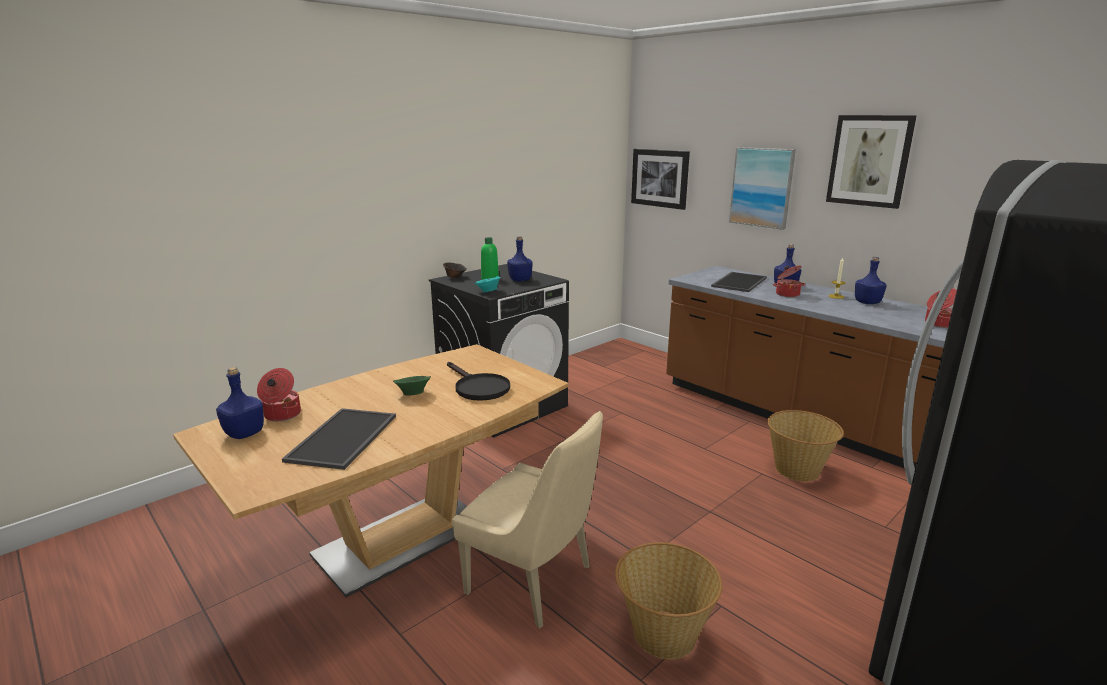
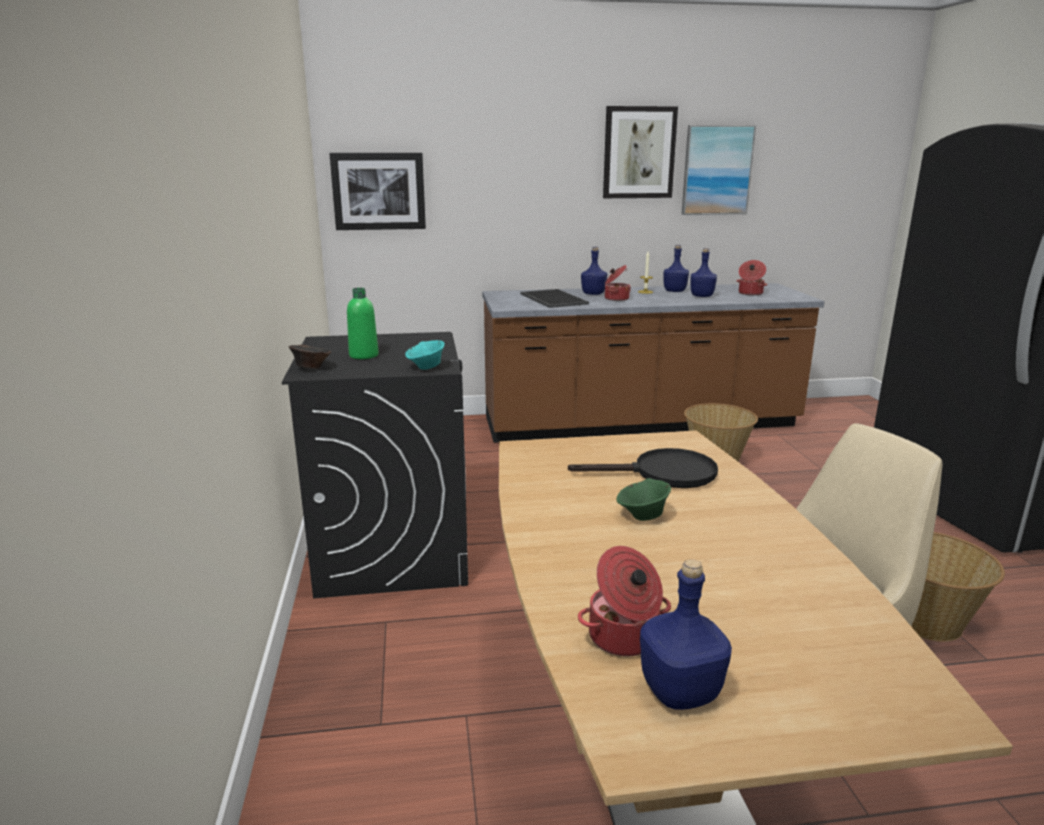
camera: 55 degrees left, 0 degrees up
(344, 438) = (769, 596): tray -> none
(520, 280) = (405, 346): blue bottle -> blue bottle (702, 296)
(761, 187) = (527, 190): picture -> picture (717, 170)

